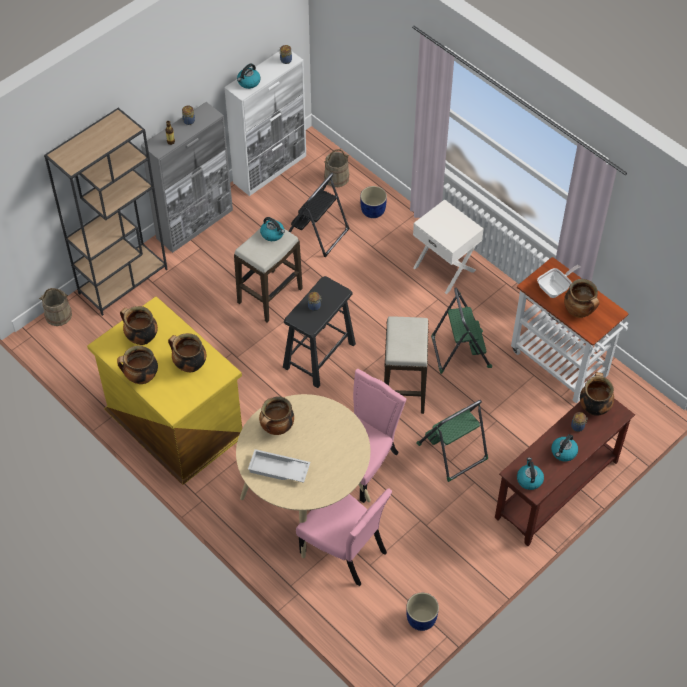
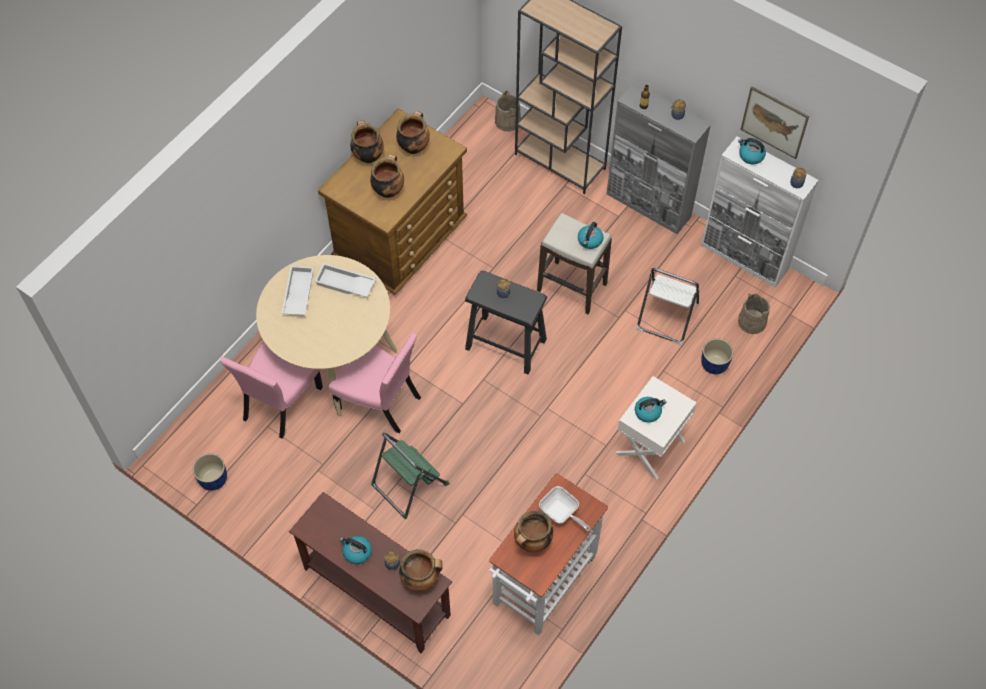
camera: 80 degrees right, 5 degrees up
(174, 425) = (400, 237): yellow dresser -> brown dresser
(243, 43) = (774, 122): none -> picture
(277, 428) = (344, 284): cooking pot -> white tray
(318, 234) = (666, 317): black step ladder -> white step ladder
(404, 389) = (479, 428): stool -> none
(458, 351) = (539, 474): green step ladder -> none
(529, 479) = (318, 521): kettle -> kettle (648, 412)

